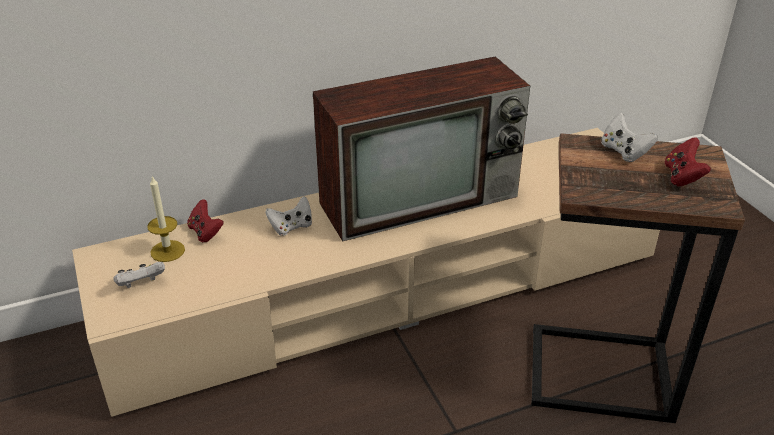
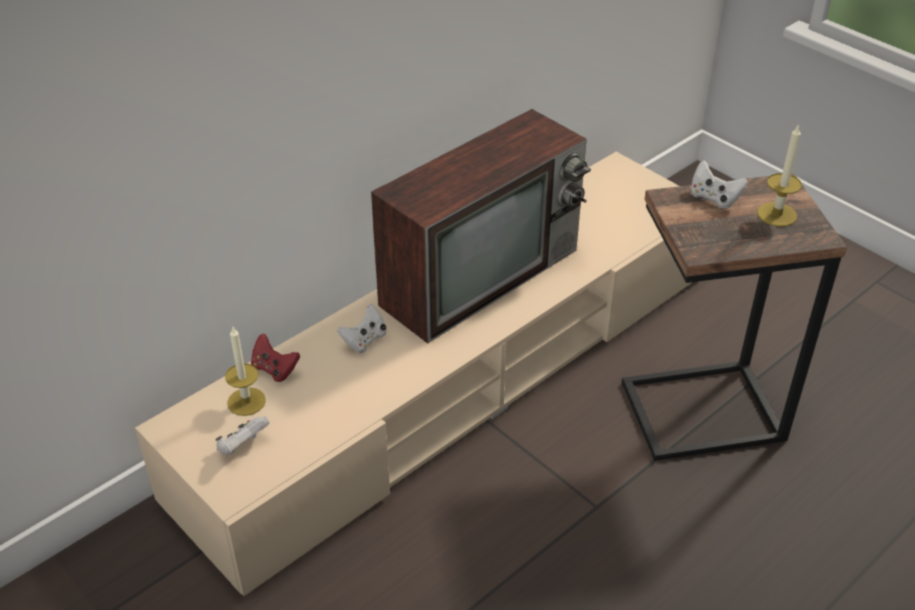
camera: 20 degrees left, 5 degrees up
(682, 177) = (776, 214): red game controller -> candle

